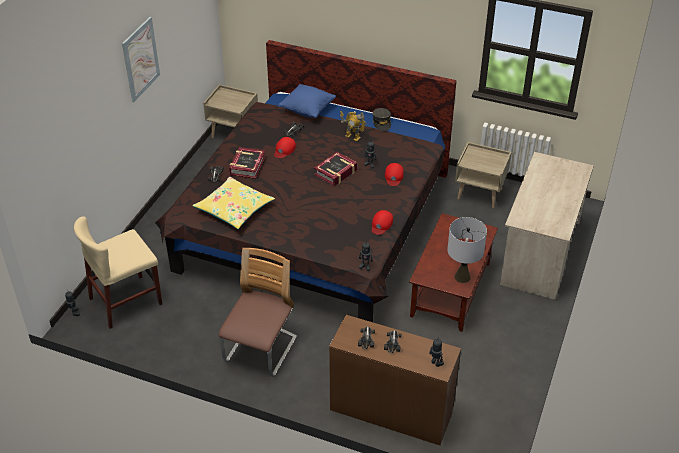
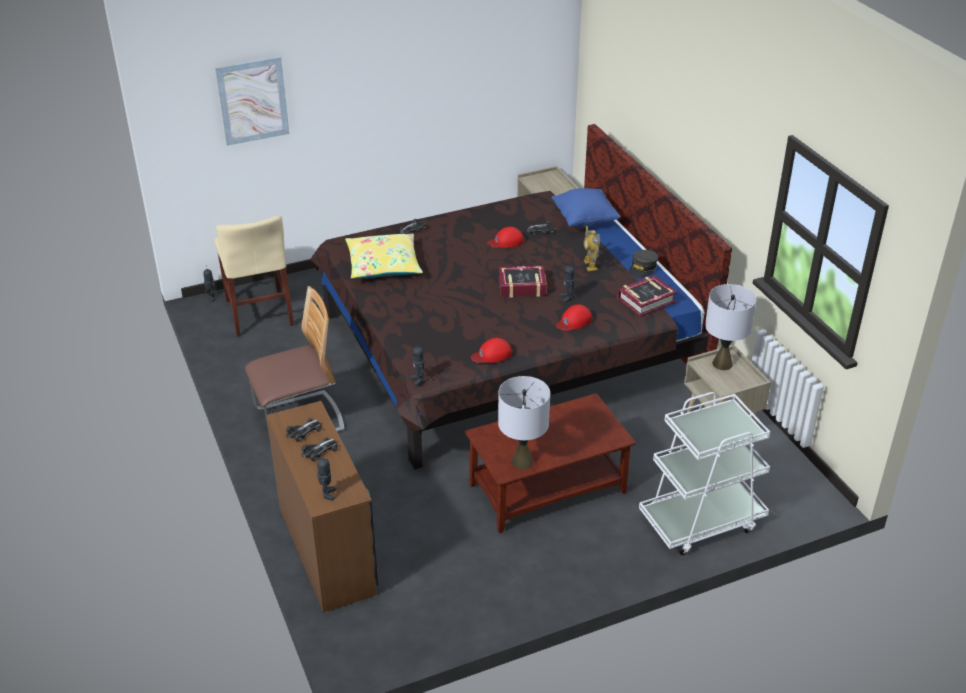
camera: 45 degrees right, 5 degrees down
(126, 301) = (259, 312): beige chair -> beige chair turned 120 degrees counterclockwise
(140, 59) = (404, 71): picture -> picture (253, 101)
(247, 166) = (450, 237): book -> book (646, 300)
(475, 156) = (722, 363): none -> grey table lamp
(540, 253) = (701, 521): beige desk -> white cart

